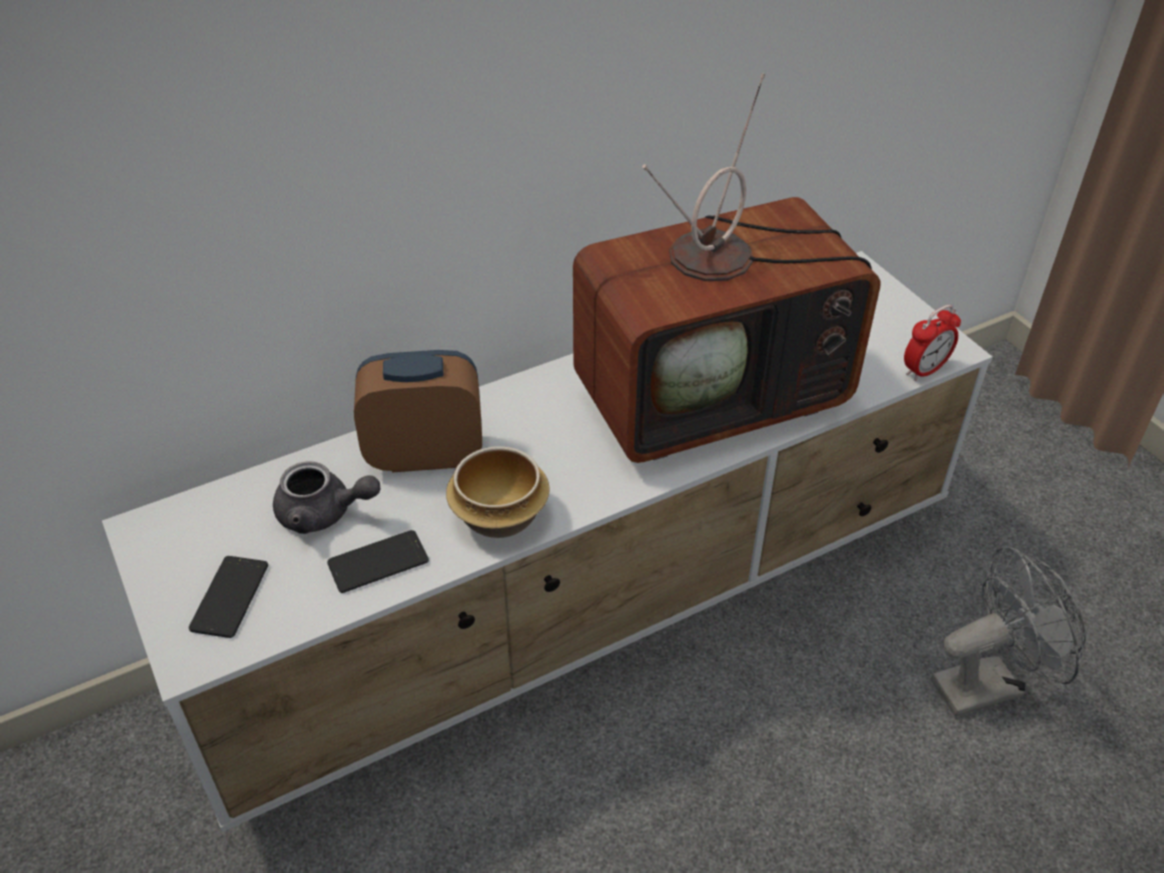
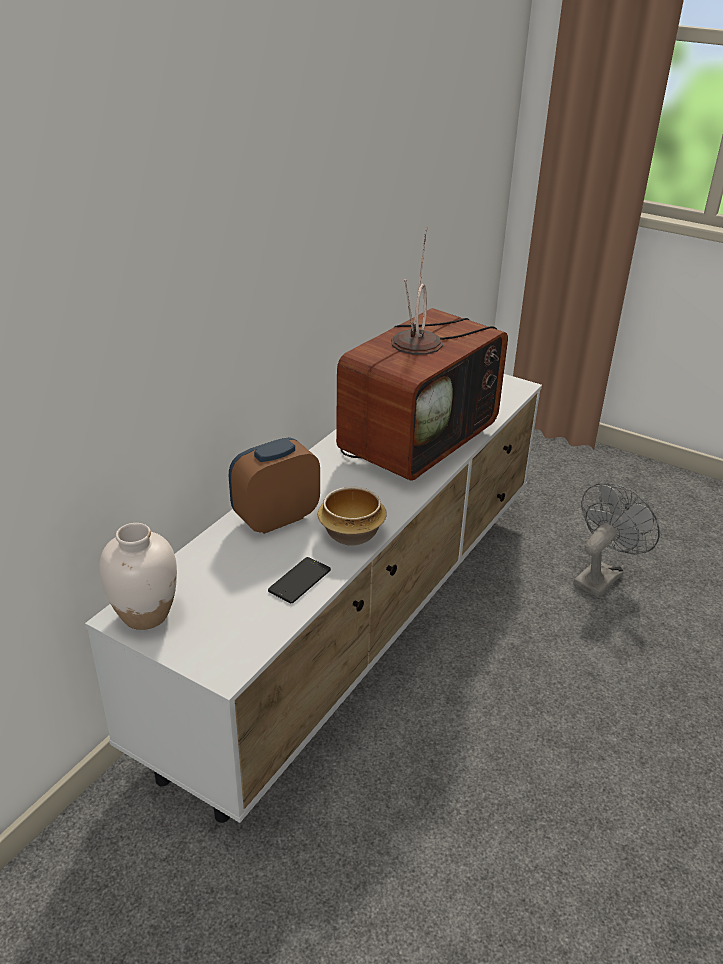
camera: 30 degrees left, 10 degrees down
(169, 536) = (145, 614): none -> white vase
(230, 597) = (220, 631): phone -> none
(324, 513) = (240, 568): grey teapot -> none
(924, 370) = (515, 399): alarm clock -> none

